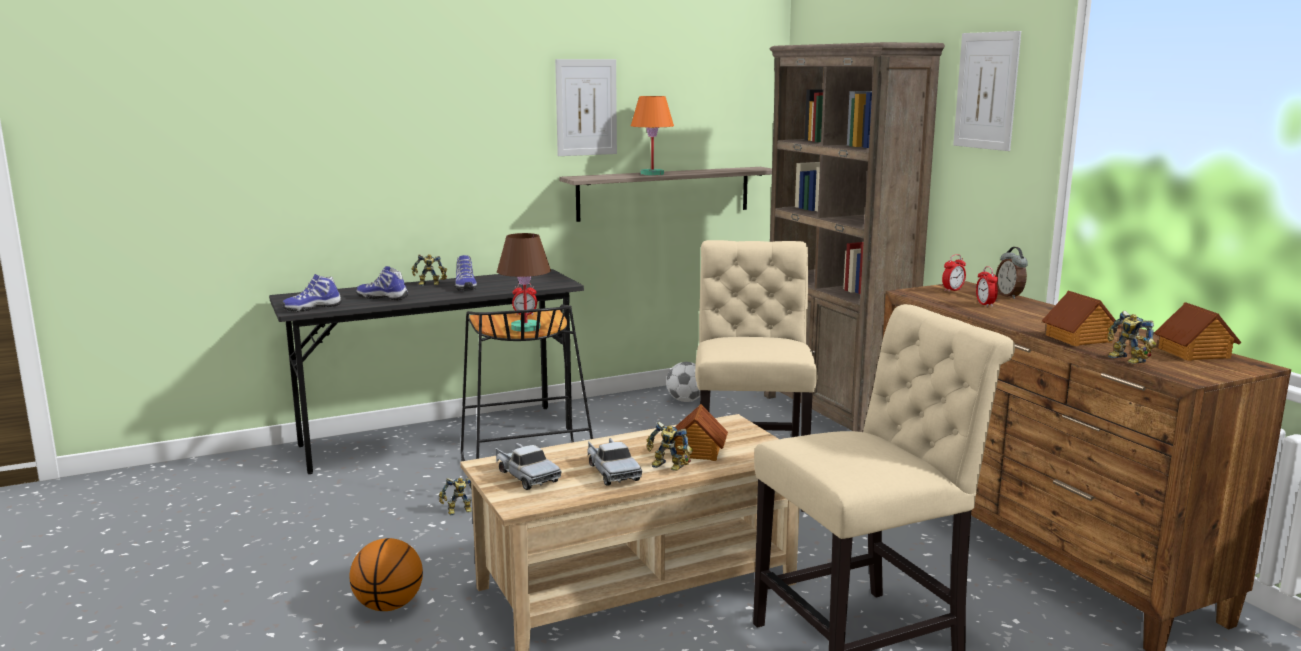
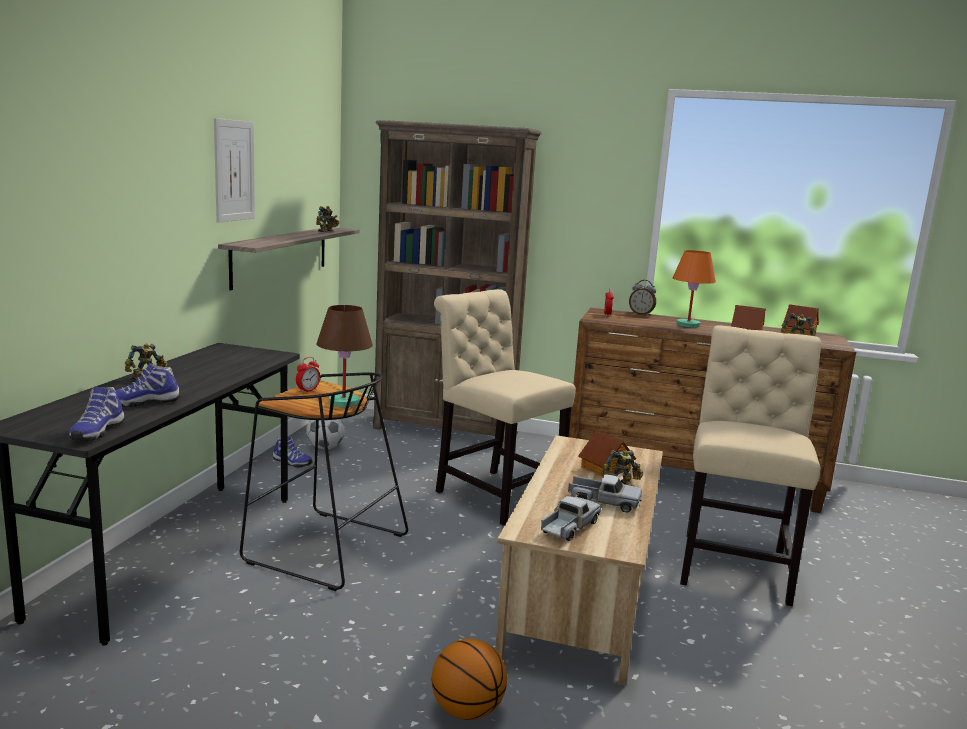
camera: 50 degrees left, 0 degrees up
(461, 511) = (347, 606): toy robot -> toy robot (327, 231)
(465, 286) = (193, 374): shoe -> shoe (291, 462)
(526, 475) = (568, 527): toy truck -> toy truck turned 60 degrees counterclockwise
(651, 174) = (287, 237): orange table lamp -> orange table lamp (687, 325)
(985, 304) = (650, 321): alarm clock -> none
(986, 91) = (582, 169): picture -> none

